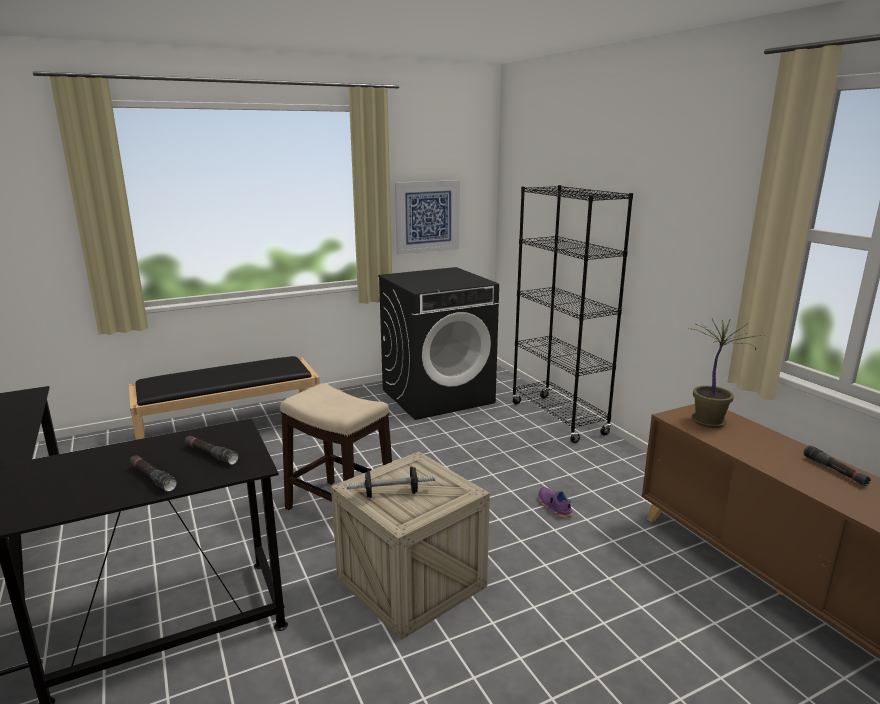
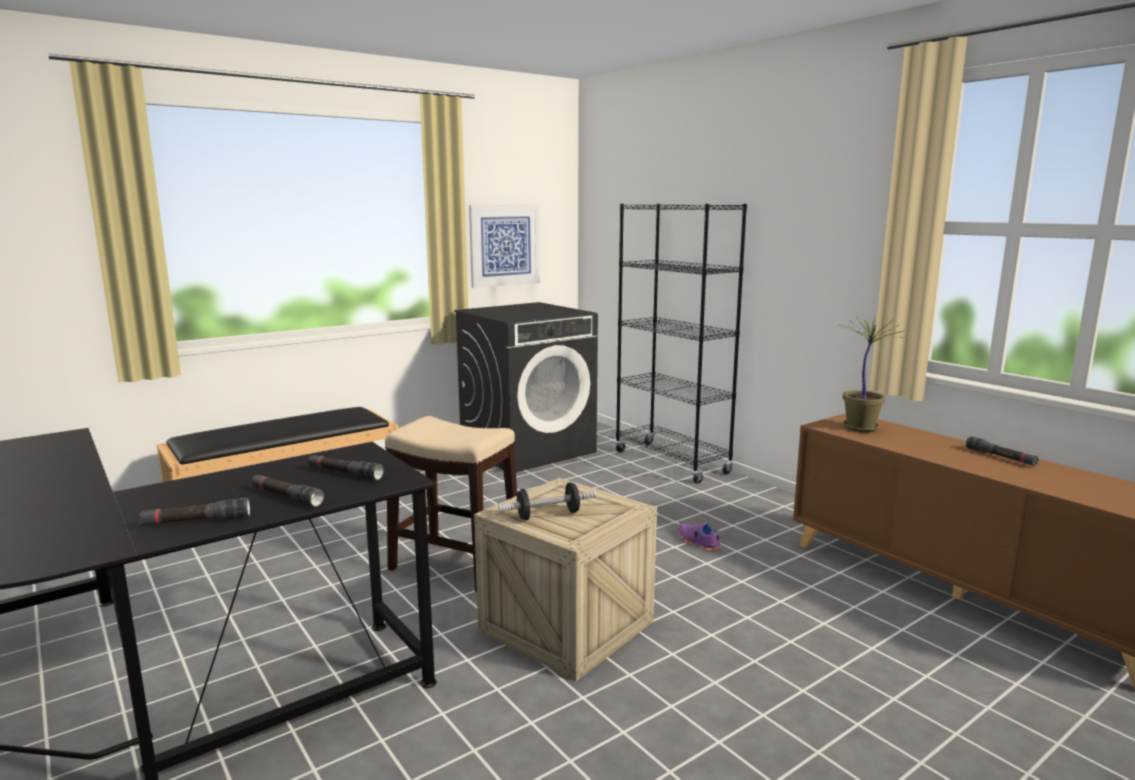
camera: 10 degrees left, 5 degrees down
(73, 499) = (196, 521): none -> black flashlight

